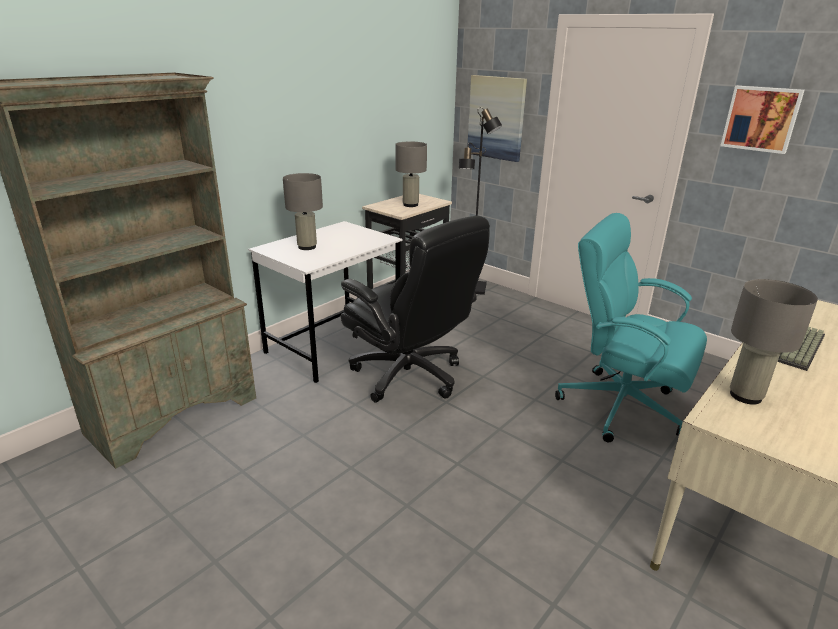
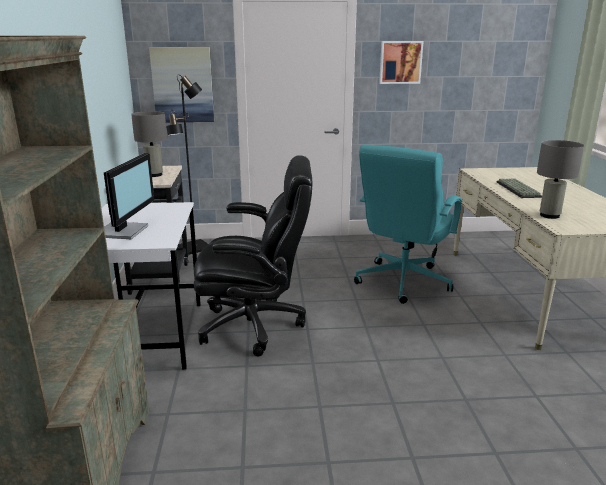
camera: 45 degrees left, 5 degrees down
(307, 247) = (124, 231): grey table lamp -> monitor
(621, 407) = (403, 280): turquoise office chair -> turquoise office chair turned 45 degrees counterclockwise

